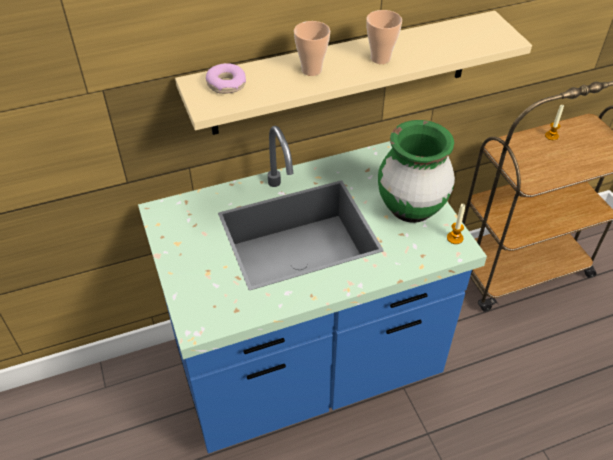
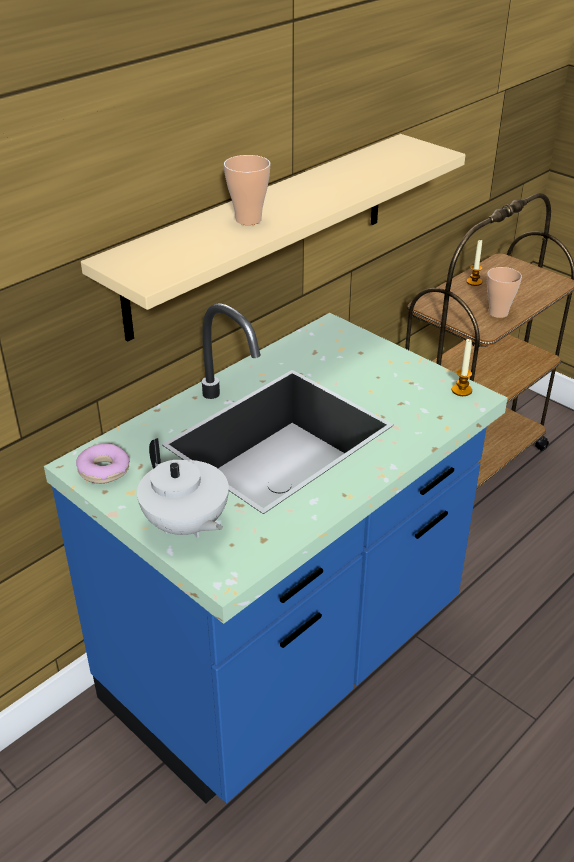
camera: 25 degrees left, 10 degrees down
(195, 281) = (186, 525): none -> white teapot
(226, 84) = (155, 253): donut -> donut (104, 470)
(380, 58) = (318, 194): cup -> cup (498, 313)
(410, 208) = (392, 376): green vase -> none

